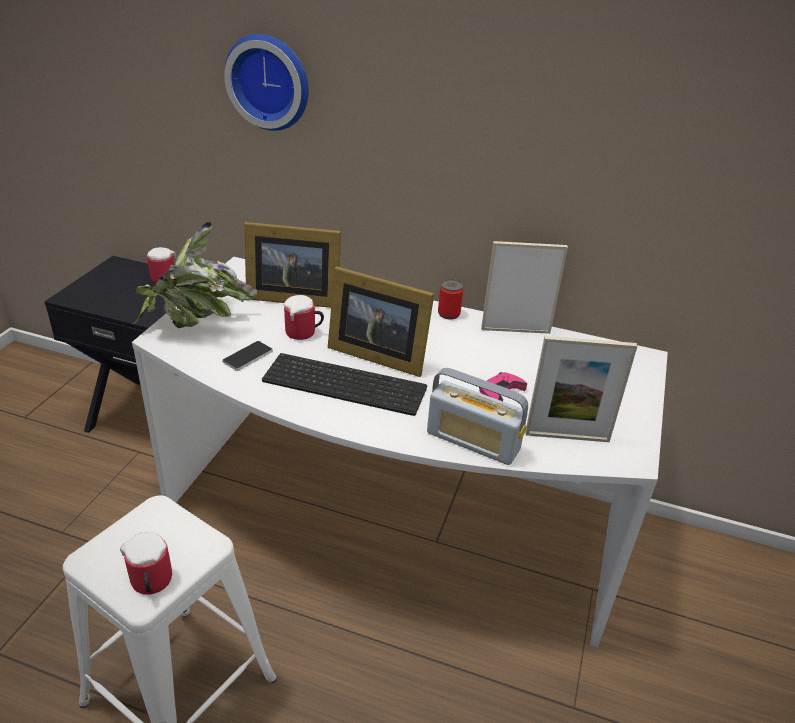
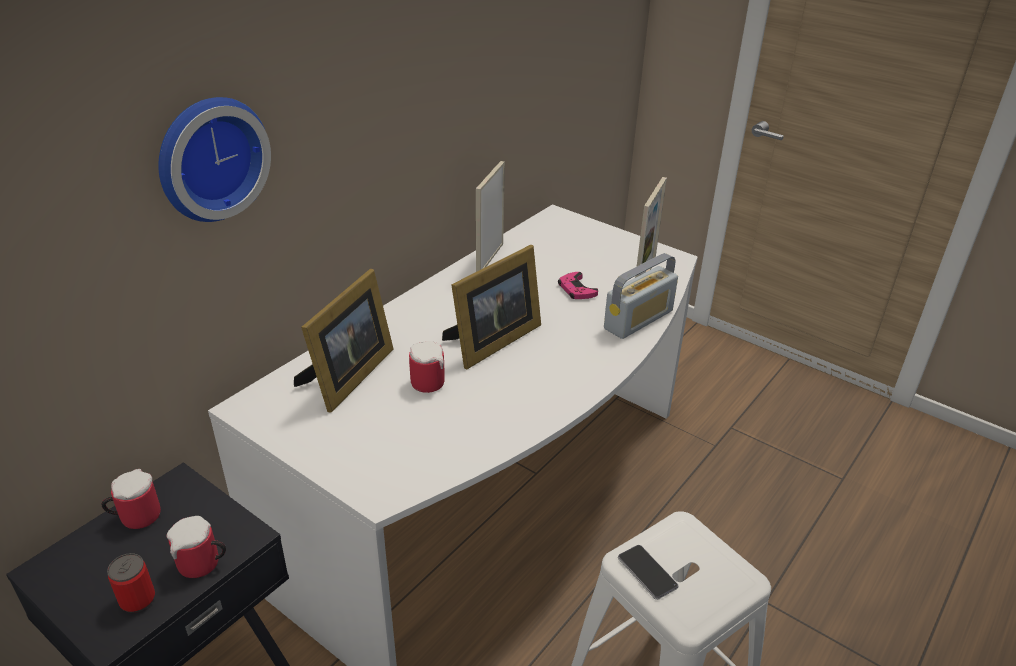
camera: 70 degrees left, 0 degrees up
(149, 584) = (727, 572): mug -> mug (203, 565)
(195, 324) = (365, 461): potted plant -> none
(247, 356) = (457, 427): phone -> phone (647, 572)
(347, 383) = (533, 368): keyboard -> none
(448, 314) = (443, 285): can -> can (137, 600)

